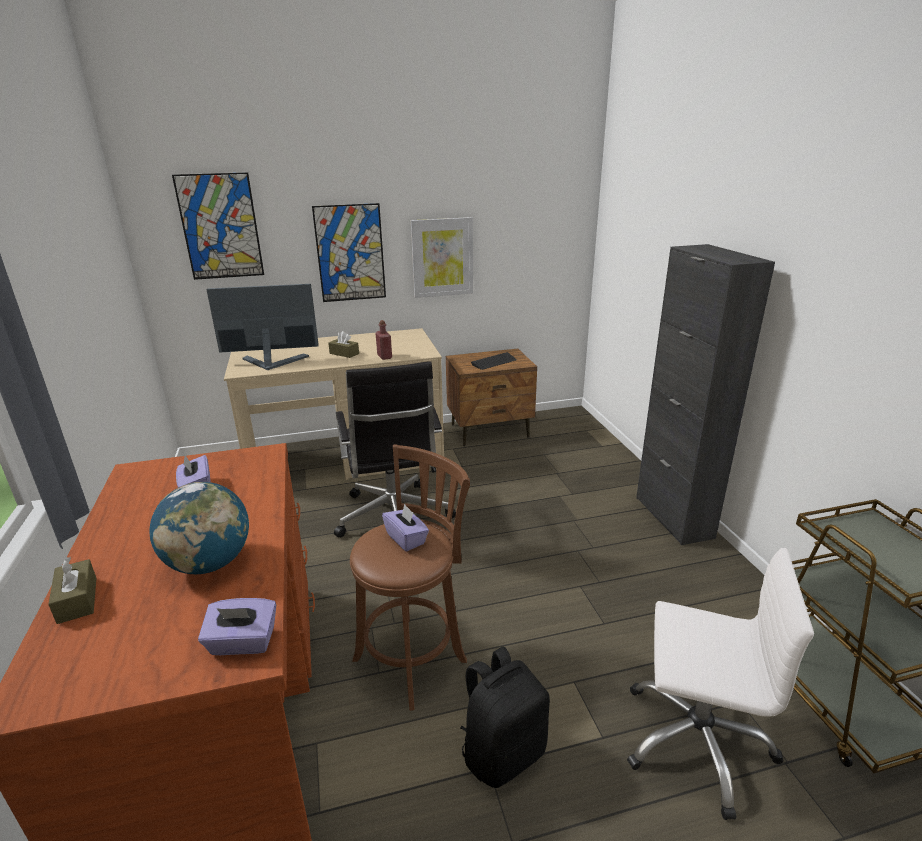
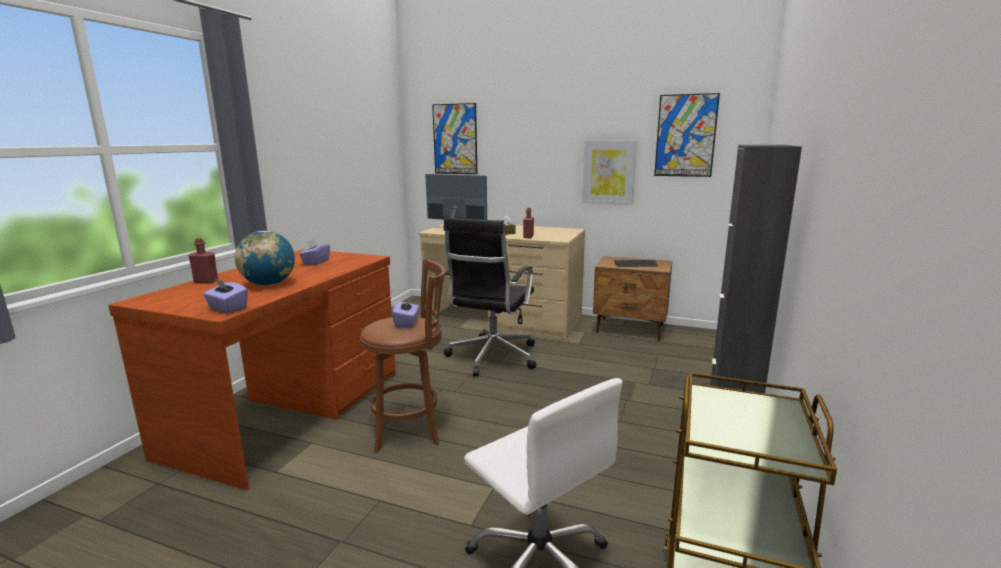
camera: 35 degrees right, 10 degrees down
(77, 600) = (206, 281): brown tissue box -> red bottle
(350, 253) = (536, 163): picture -> picture (685, 136)
(503, 752) = (397, 498): black backpack -> none

